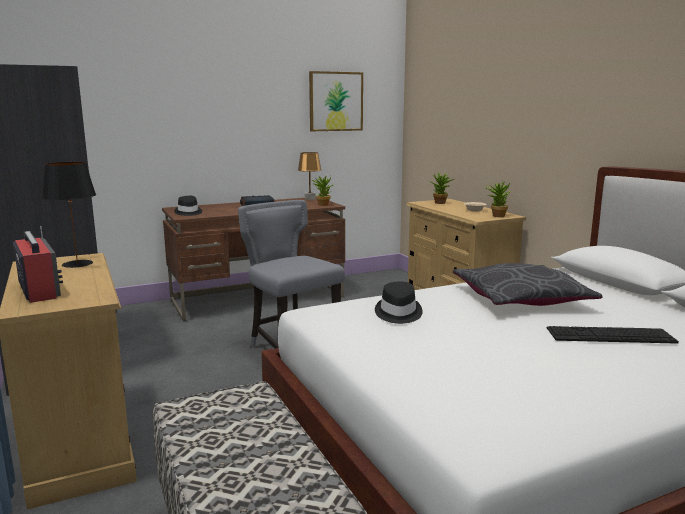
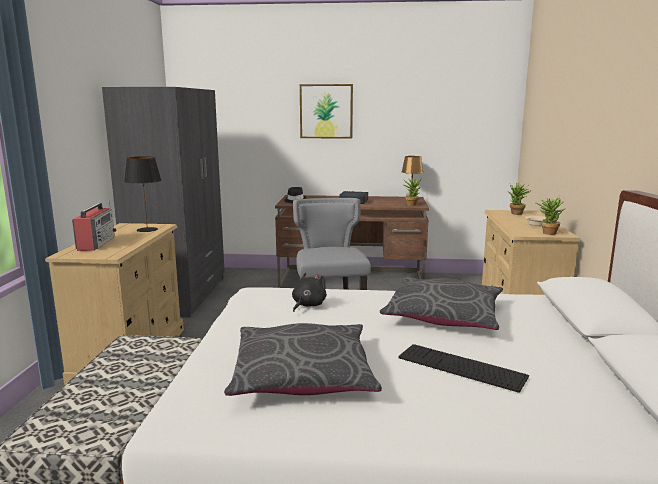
camera: 30 degrees right, 0 degrees up
(336, 101) = (447, 109): picture -> picture (326, 111)
(398, 313) = (308, 305): black hat -> black plush toy
(509, 375) = (303, 374): none -> grey pillow

